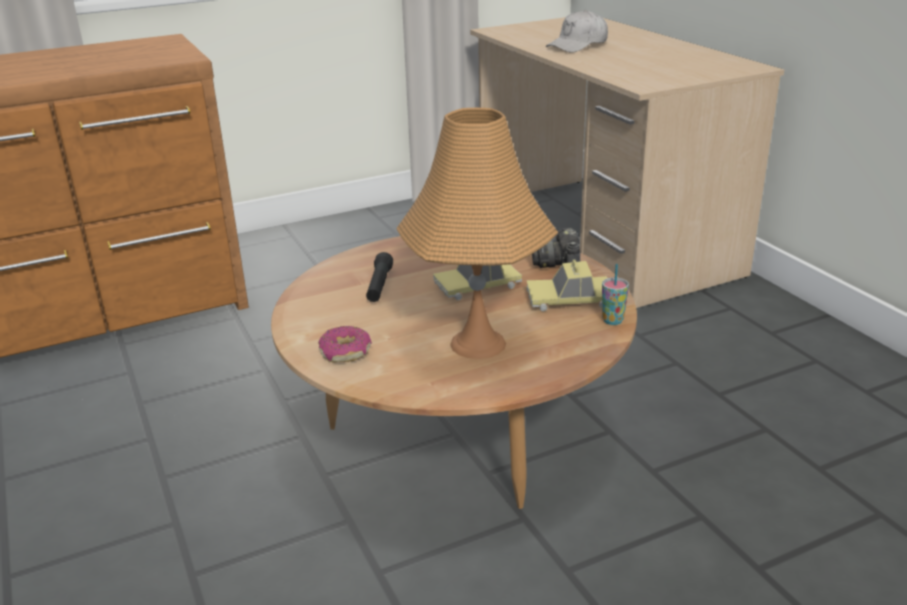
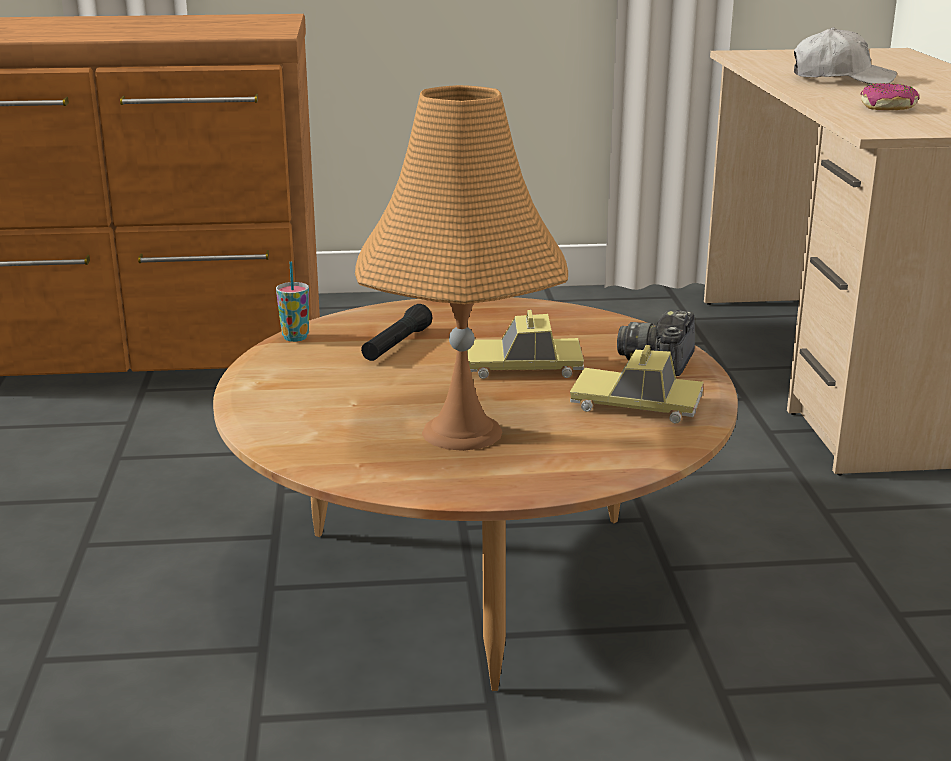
camera: 20 degrees right, 5 degrees down
(346, 352) = (287, 409): donut -> donut (888, 107)
(578, 45) = (841, 79): white cap -> white cap turned 150 degrees counterclockwise
(612, 320) = (674, 440): cup -> cup (295, 337)

